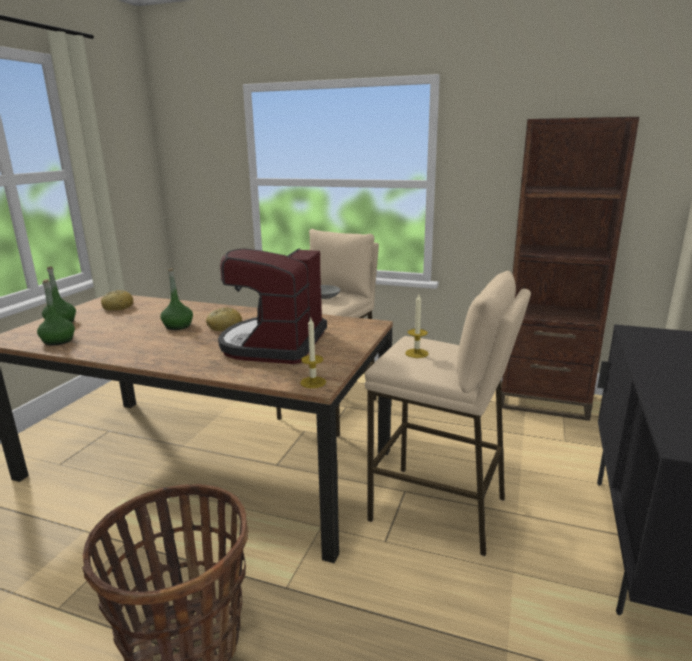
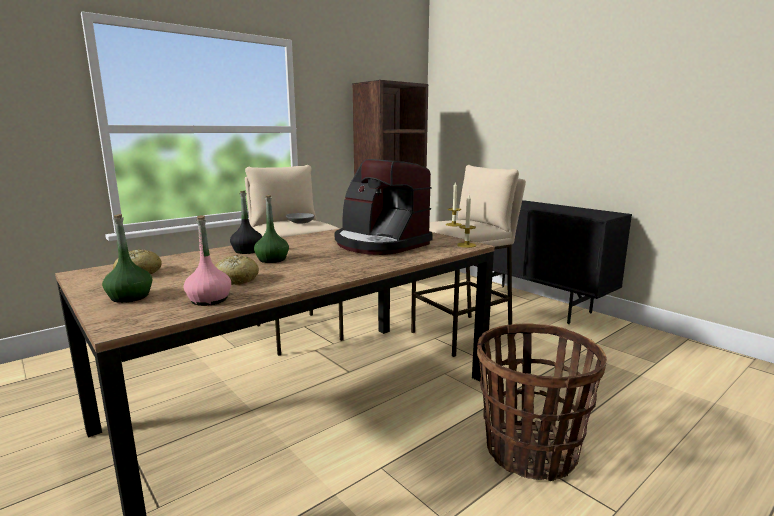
camera: 60 degrees left, 5 degrees down
(58, 341) = (209, 300): green bottle -> pink bottle
(200, 312) = (247, 251): none -> black bottle
(224, 327) = (308, 249): bread -> bread (236, 280)

